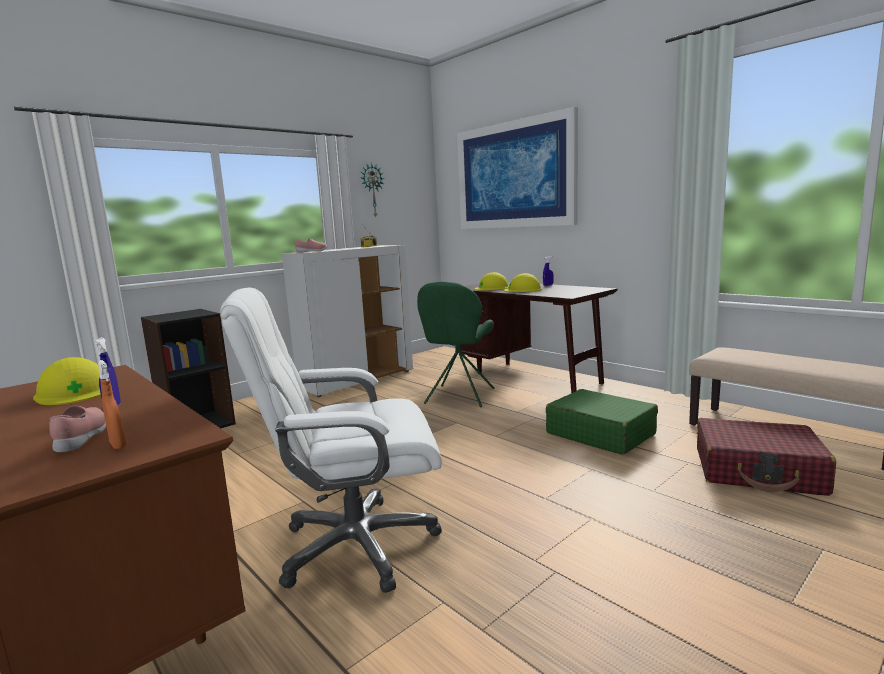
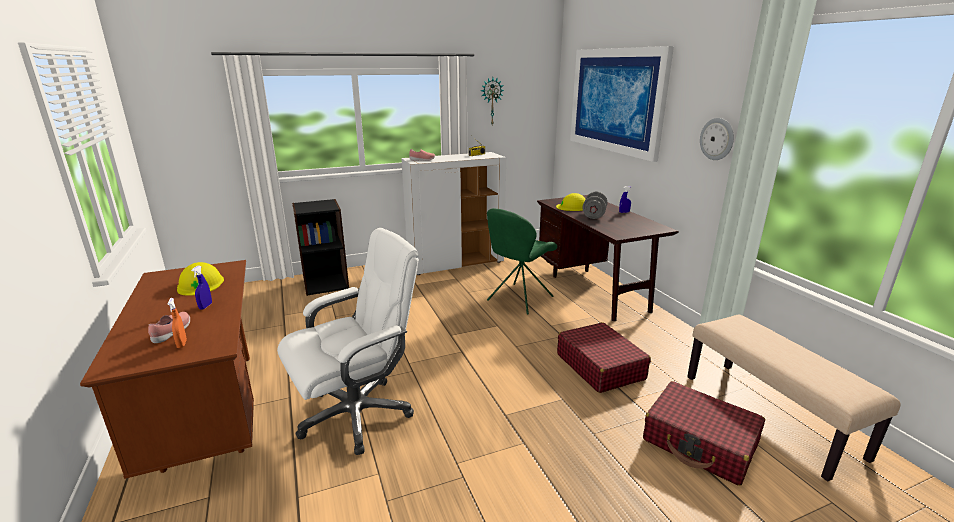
camera: 20 degrees right, 10 degrees up
(355, 545) = (357, 414): white office chair -> white office chair turned 135 degrees clockwise
(523, 289) = (594, 215): yellow hard hat -> grey dumbbell
(600, 433) = (600, 366): green suitcase -> red suitcase
(645, 185) = (717, 139): none -> wall clock

